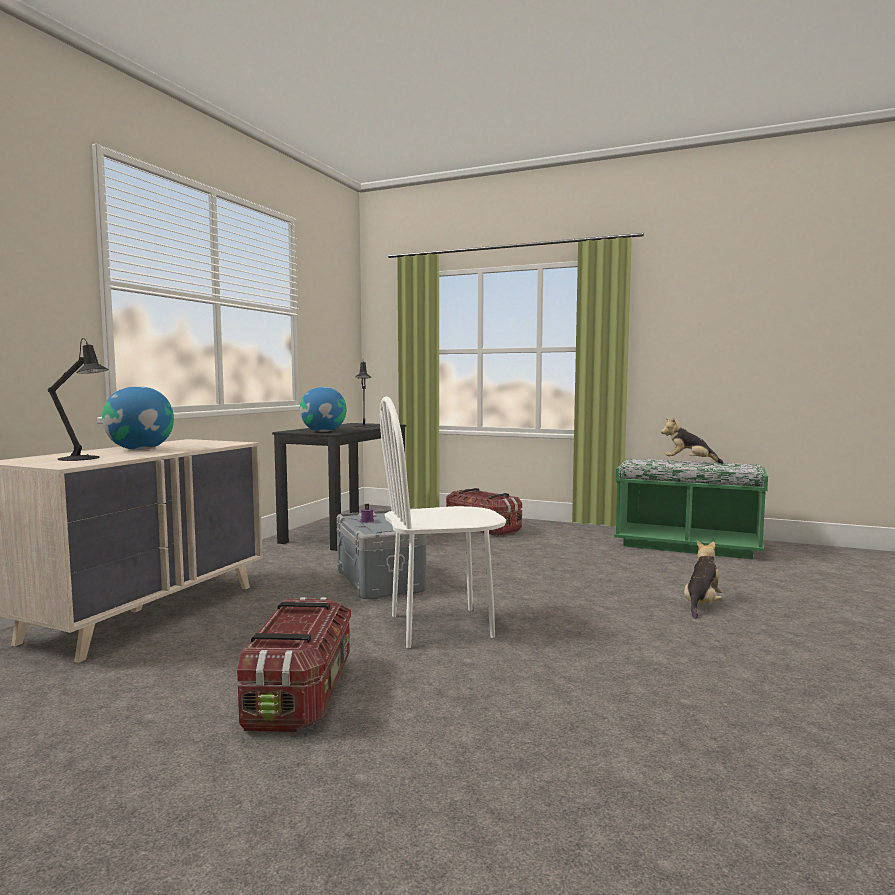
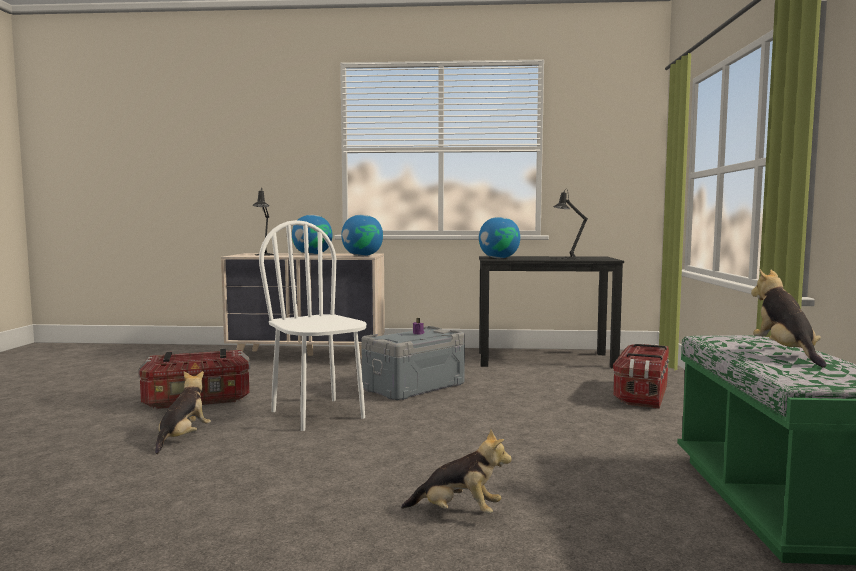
camera: 70 degrees right, 0 degrees up
(226, 443) = (362, 256): none -> globe
(479, 701) = (183, 438): none -> plush toy

